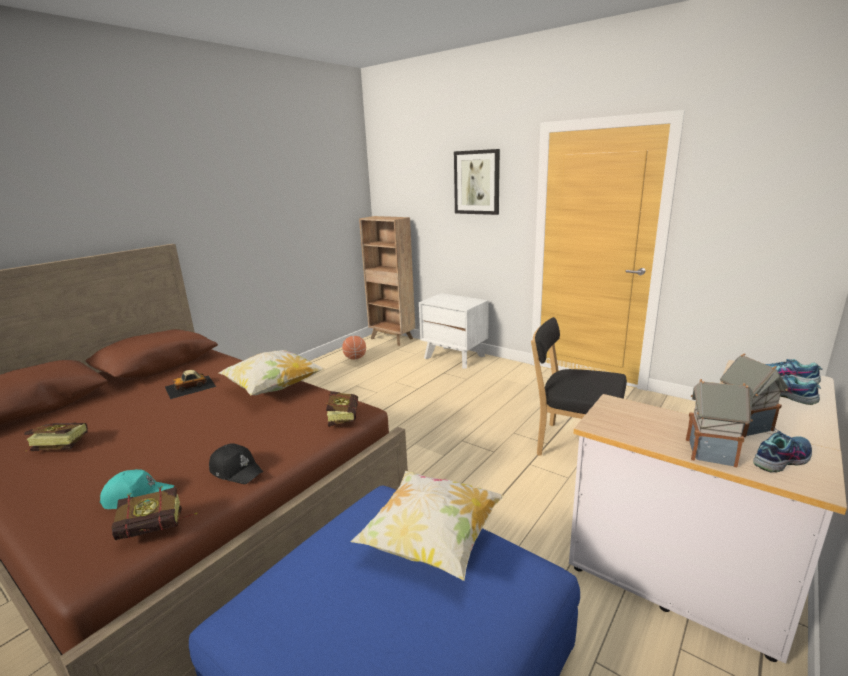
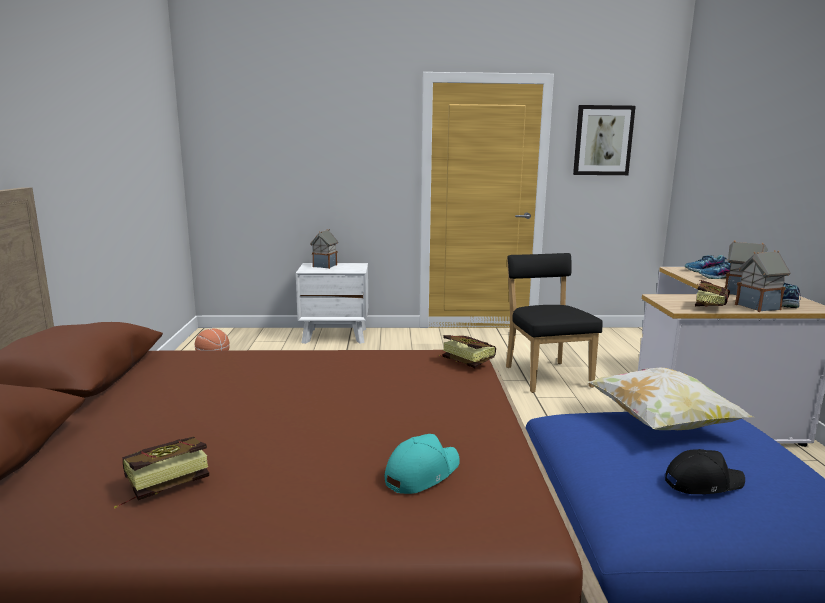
camera: 40 degrees left, 5 degrees down
(160, 528) = (513, 479): book -> book (710, 306)
(190, 386) = (206, 384): toy car -> none
(236, 470) = (468, 421): black cap -> black cap (702, 482)
(273, 388) = (329, 361): pillow -> none
(392, 339) = (230, 333): brown bookcase -> none
(449, 298) = (324, 266): none -> toy house
(477, 182) = (348, 130): picture -> picture (603, 140)
(573, 445) = (545, 375): black chair -> black chair turned 90 degrees clockwise

